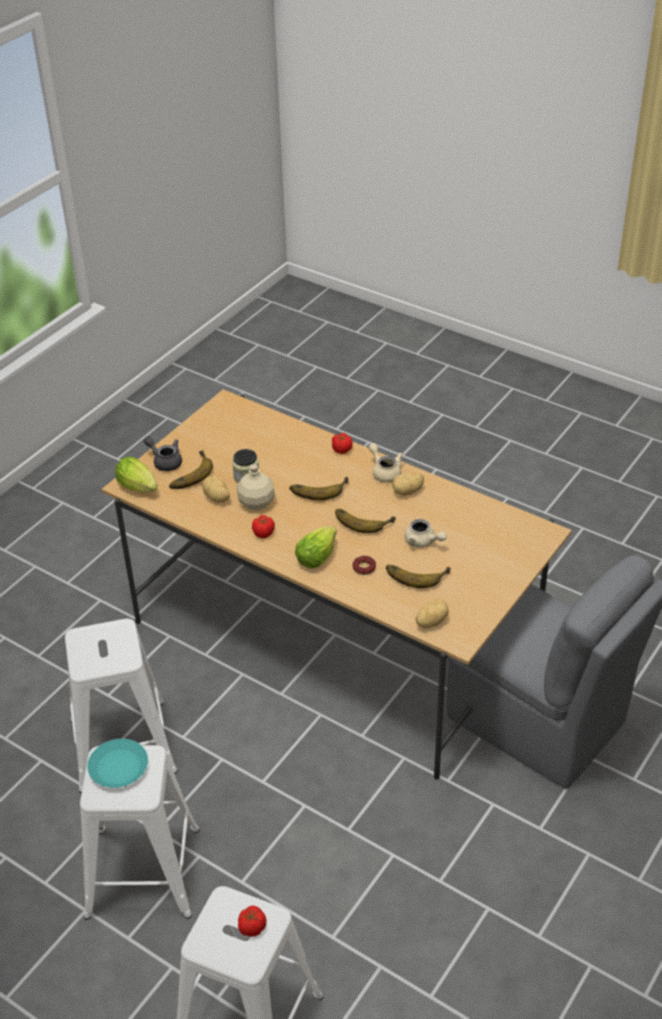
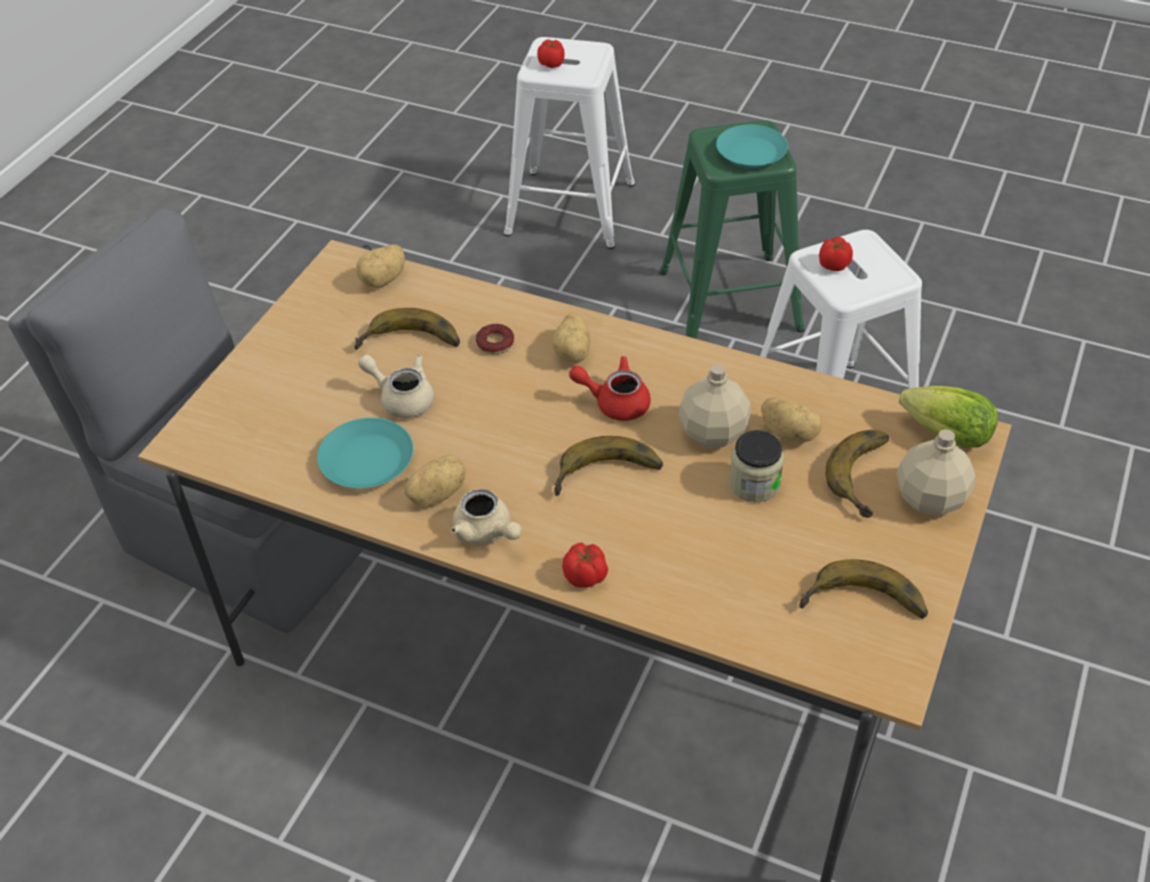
camera: 170 degrees right, 5 degrees up
(142, 870) = (732, 301): white stool -> green stool
(165, 461) = (931, 498): grey teapot -> beige bottle
(264, 533) = (677, 379): tomato -> tomato (833, 265)
(303, 525) = (615, 402): none -> red teapot
(318, 556) = (573, 352): lettuce -> potato
(363, 520) = (511, 425): banana -> banana (863, 607)
(443, 511) = (367, 461): none -> turquoise plate

